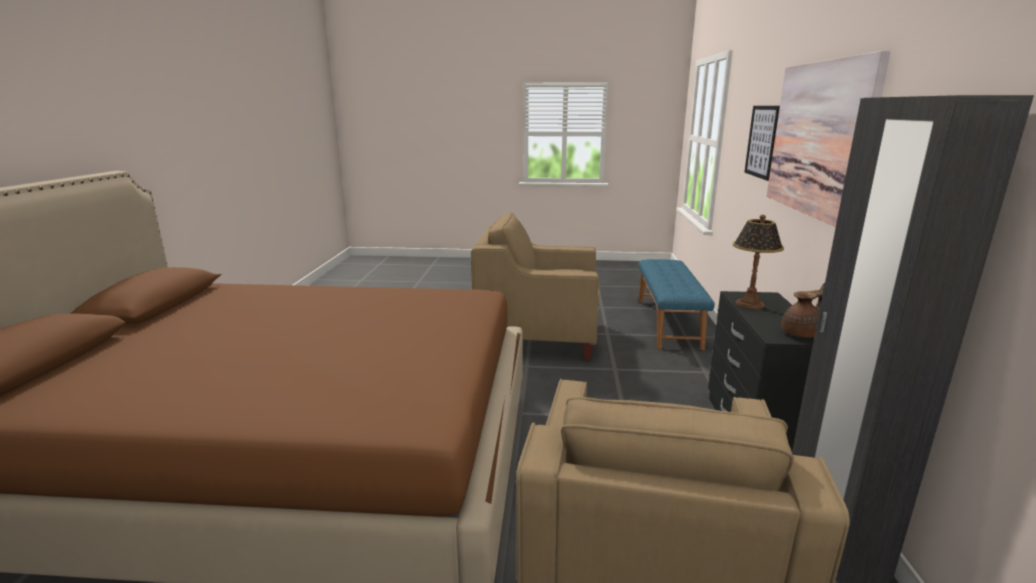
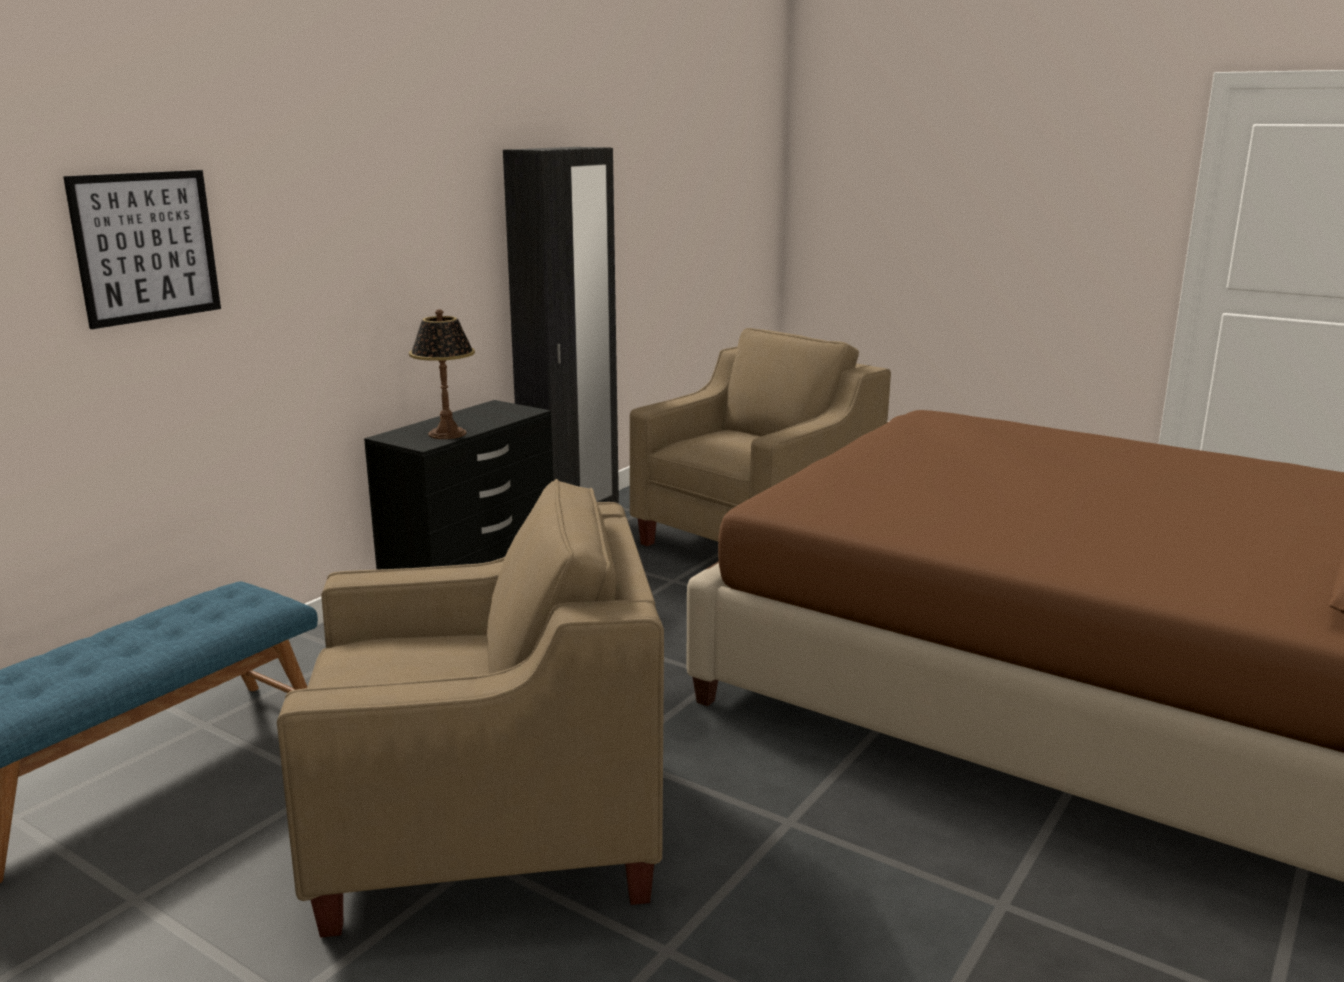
camera: 150 degrees left, 0 degrees up
(538, 337) = (488, 831): beige armchair -> beige armchair turned 45 degrees counterclockwise
(803, 333) = (494, 408): brown teapot -> none
(819, 139) = (349, 208): picture -> none

